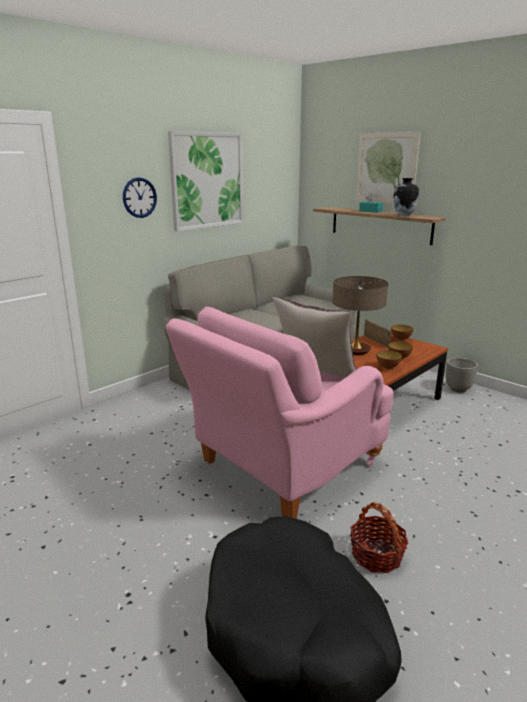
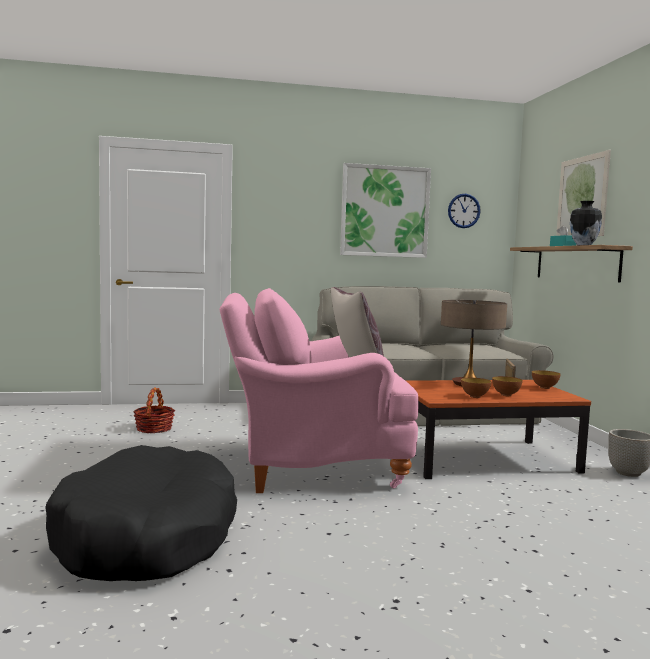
camera: 35 degrees right, 15 degrees down
(139, 197) = (305, 219): wall clock -> wall clock (464, 211)
(376, 555) = (288, 531): basket -> basket (154, 429)

